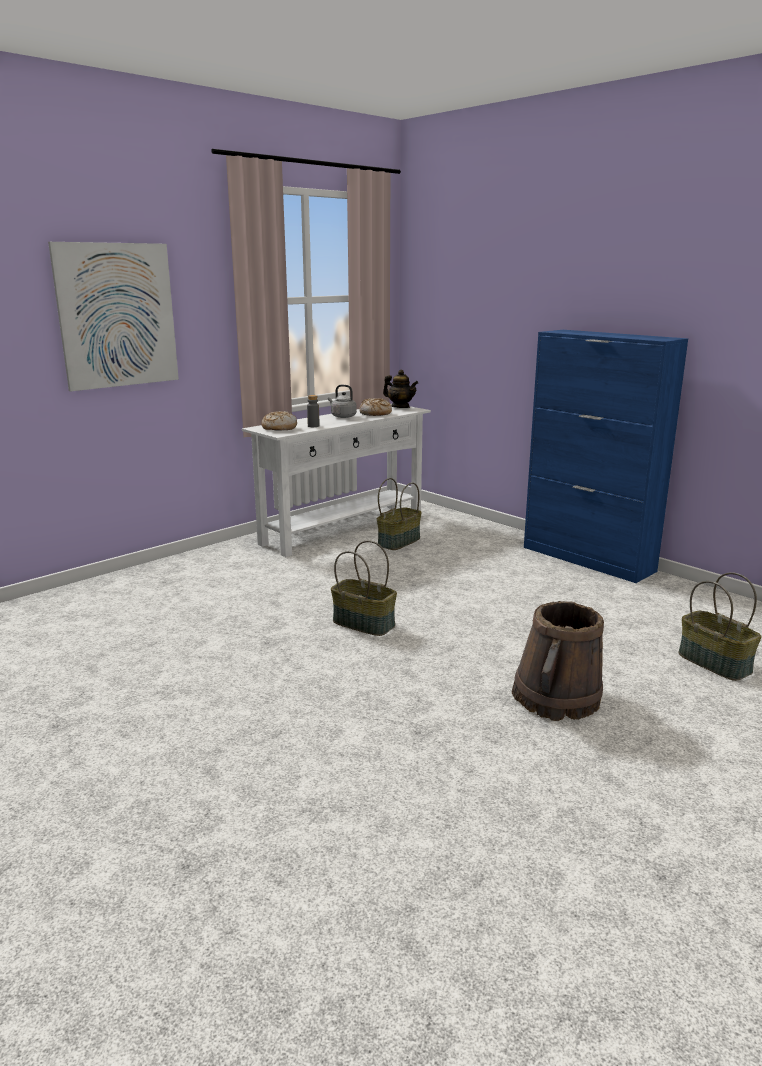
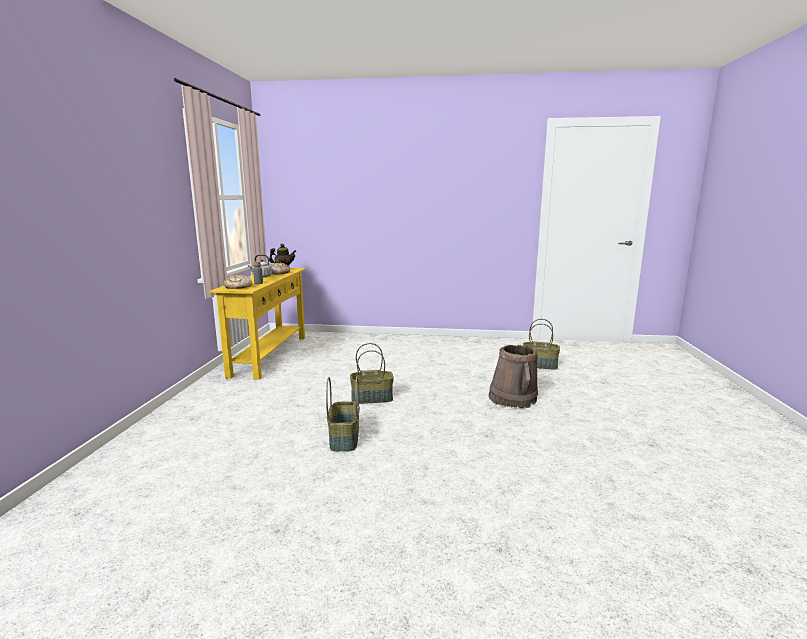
camera: 40 degrees left, 5 degrees down
(117, 315) = (120, 203): picture -> none
(343, 529) = (269, 355): white console table -> yellow console table
(398, 541) = (316, 354): basket -> basket (343, 439)
(588, 559) = (425, 339): blue cabinet -> none

